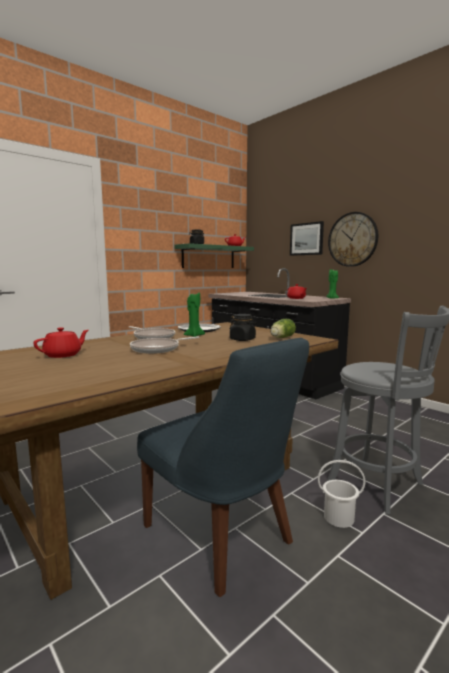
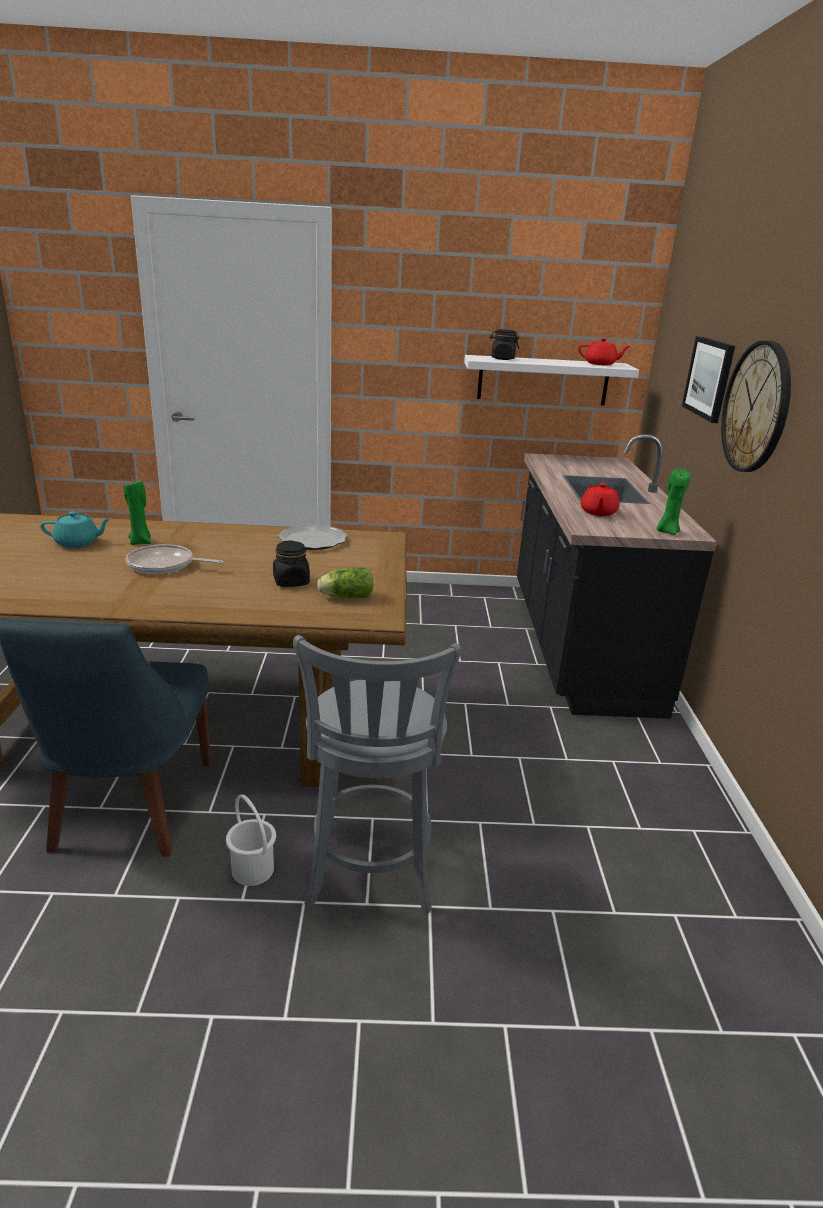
camera: 40 degrees right, 15 degrees up
(63, 355) = (78, 543): red teapot -> turquoise teapot
(153, 337) = (223, 539): frying pan -> none
(194, 335) = (269, 552): green candle -> green candle (141, 542)
(208, 257) = (543, 380): green shelf -> white shelf

